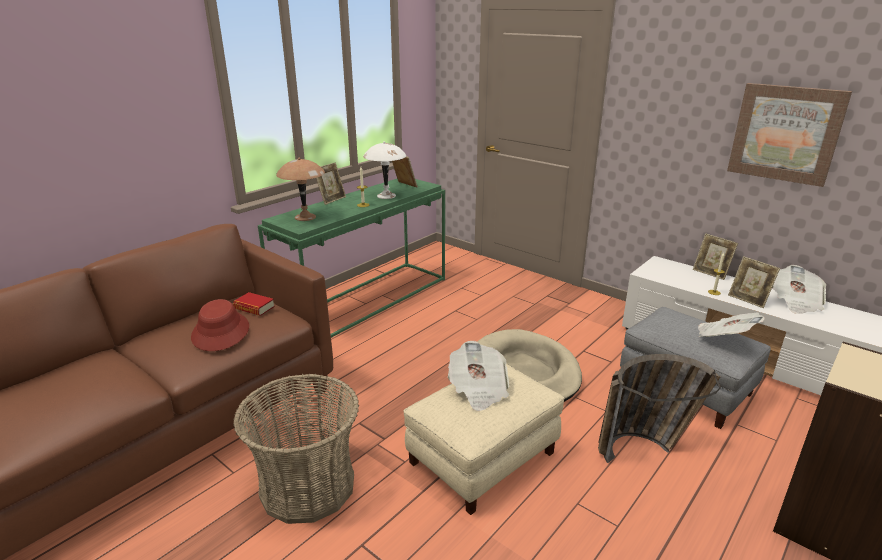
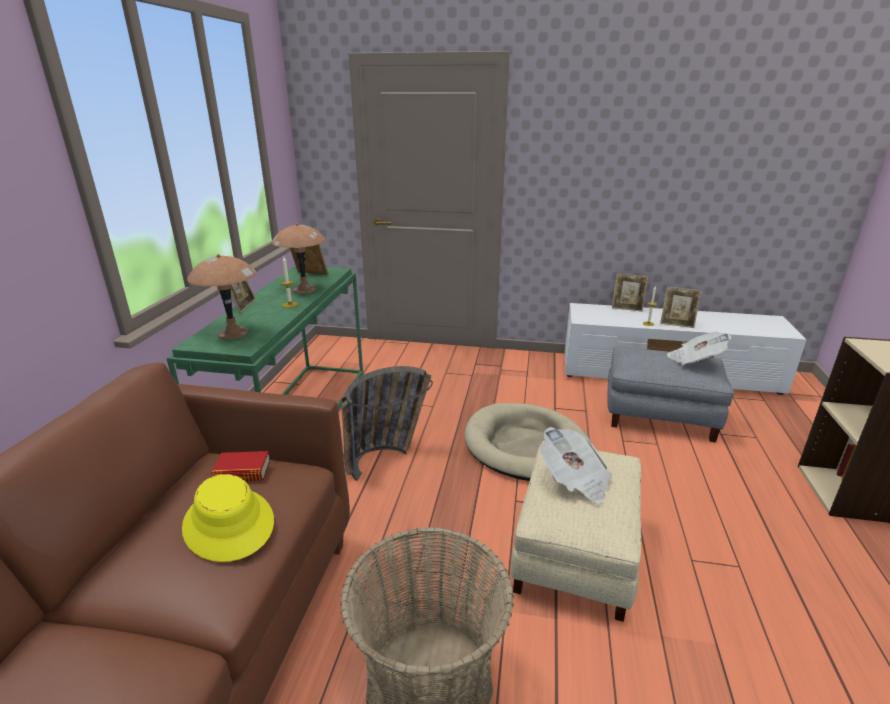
camera: 30 degrees left, 0 degrees up
(221, 332) = (229, 524): red hat -> yellow hat
(387, 196) = (305, 289): white table lamp -> brown table lamp
(646, 447) = (686, 481): basket -> basket (387, 457)
(785, 133) = (681, 172): picture -> none
(795, 302) = (706, 318): newspaper -> none

